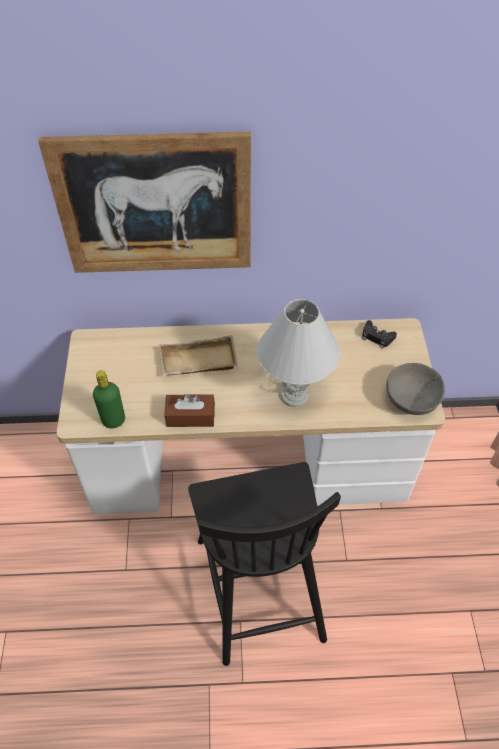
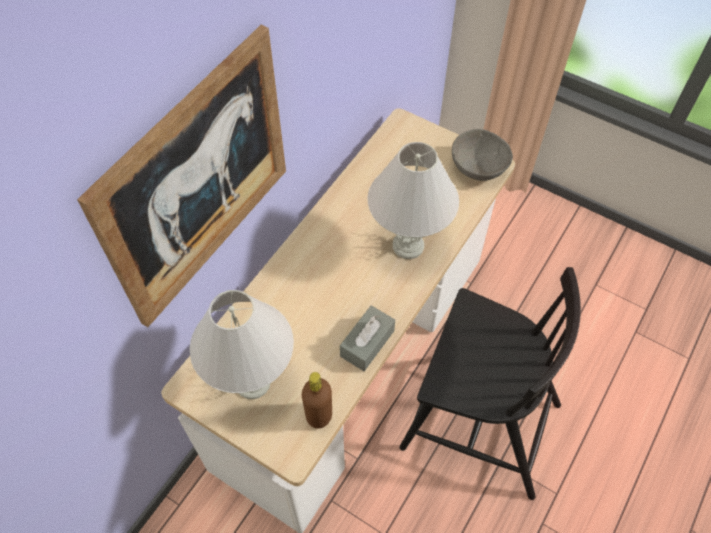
camera: 55 degrees left, 5 degrees up
(112, 371) = (253, 383): none -> white table lamp
(113, 420) = (319, 415): green bottle -> brown bottle
(190, 416) = (367, 343): brown tissue box -> grey tissue box
(197, 363) = (306, 300): beige tray -> none
(377, 337) = (393, 147): black game controller -> none

